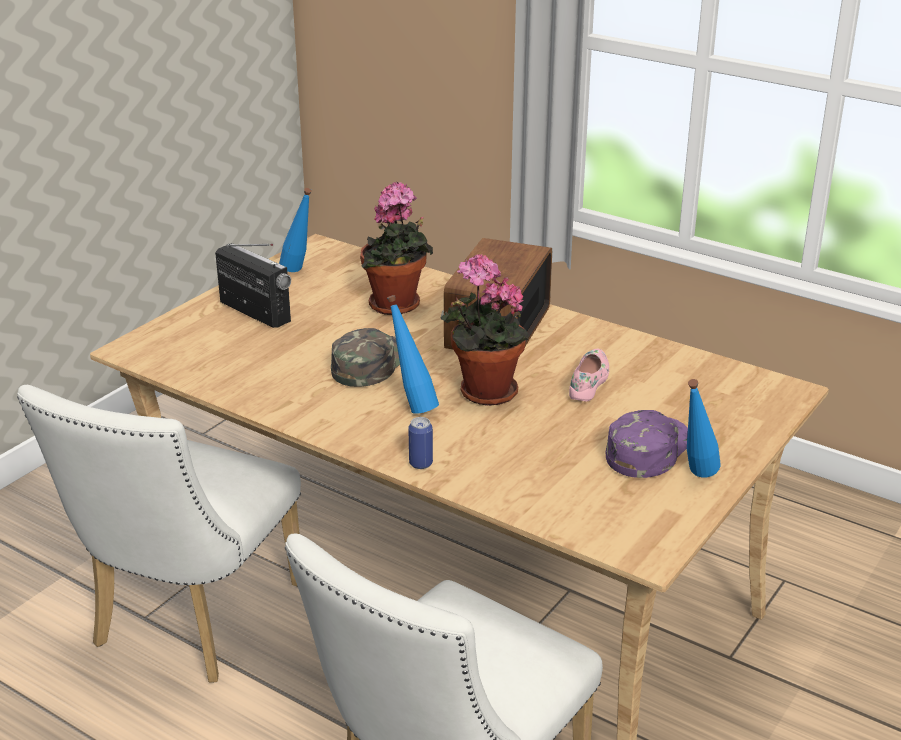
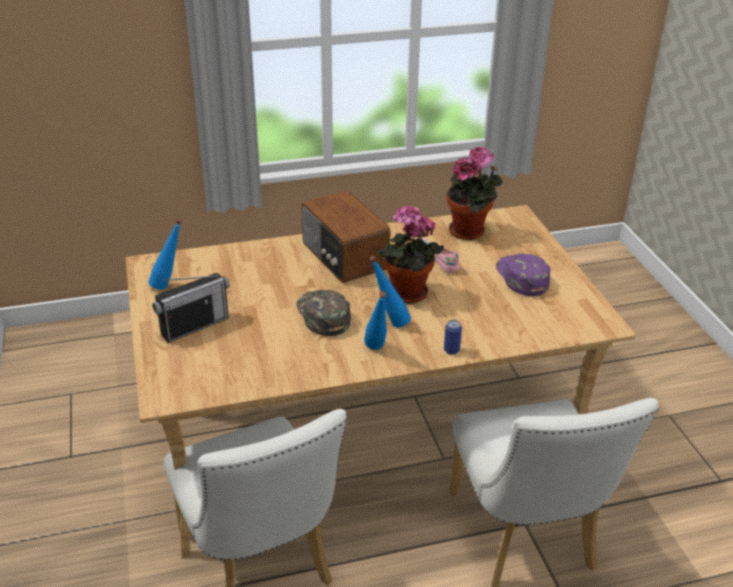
camera: 50 degrees left, 5 degrees up
(255, 312) = (194, 326): radio -> radio turned 150 degrees clockwise
(397, 306) = (270, 274): potted plant -> potted plant (470, 232)
(695, 478) = (560, 278): blue bottle -> blue bottle (376, 351)

